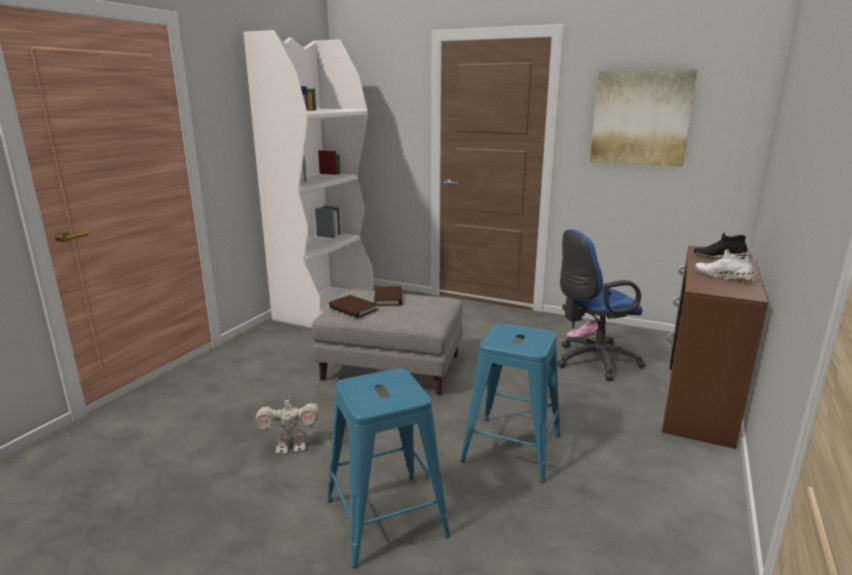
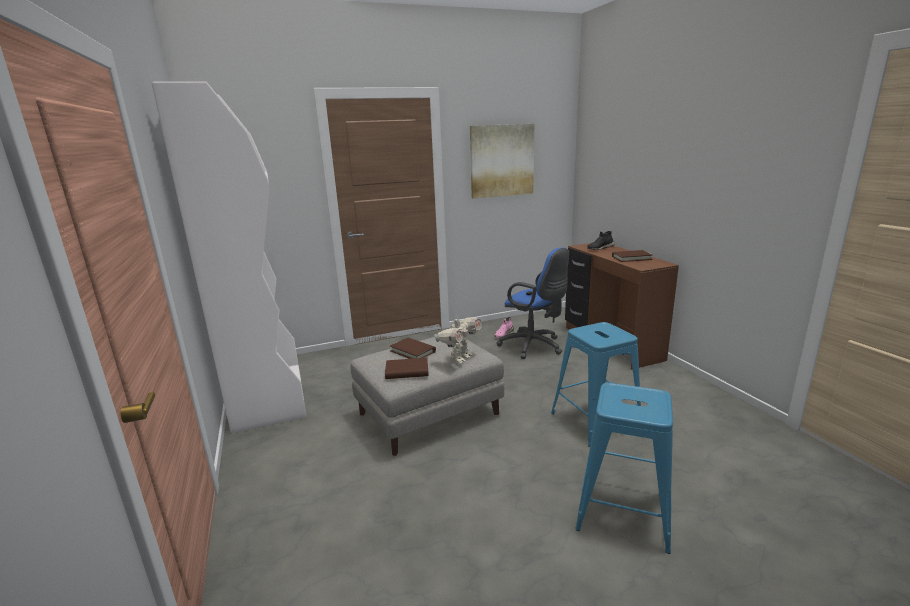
camera: 45 degrees left, 0 degrees up
(291, 447) = (478, 518): toy robot -> toy robot (459, 358)
(592, 361) = (534, 347): blue office chair -> blue office chair turned 75 degrees counterclockwise
(723, 277) = (631, 258): white shoe -> brown book

